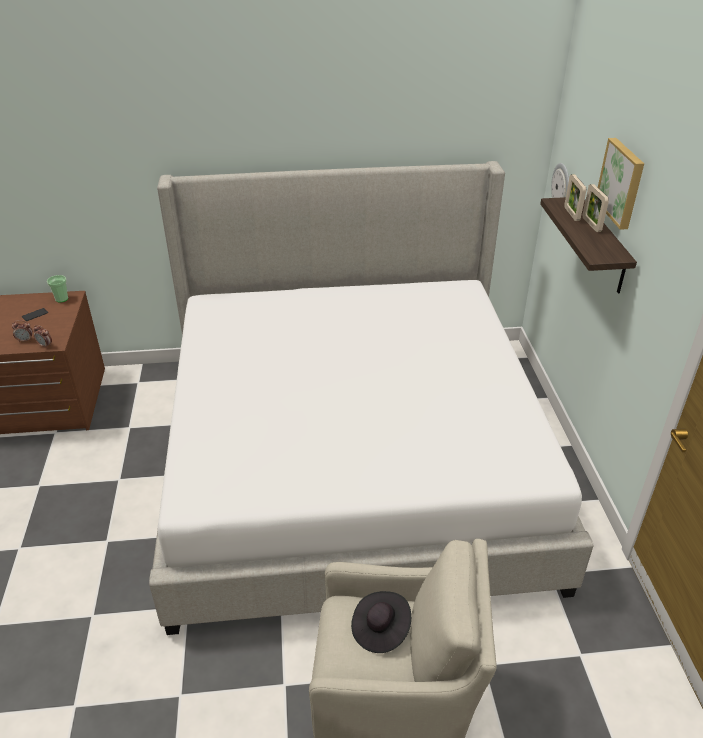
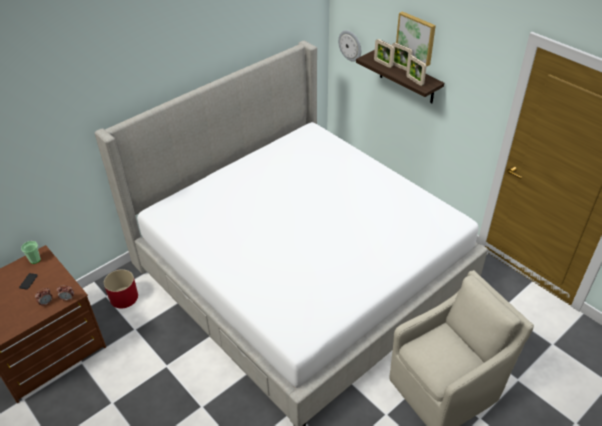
camera: 35 degrees left, 5 degrees up
(152, 392) = (124, 297): none -> red planter
(380, 629) = (445, 346): black hat -> none
(592, 246) = (414, 81): none -> picture frame

